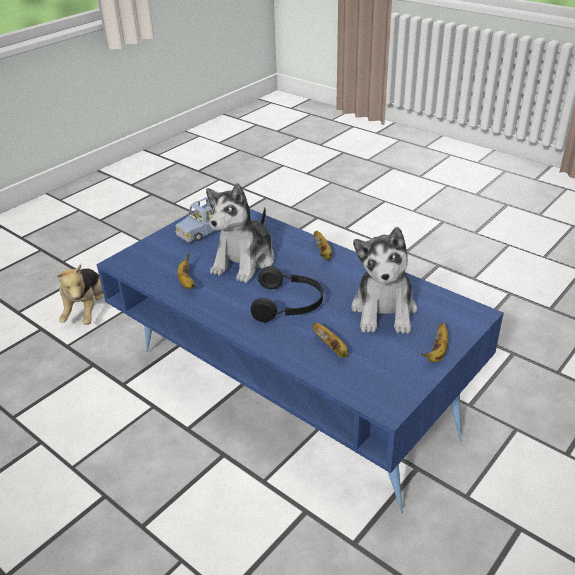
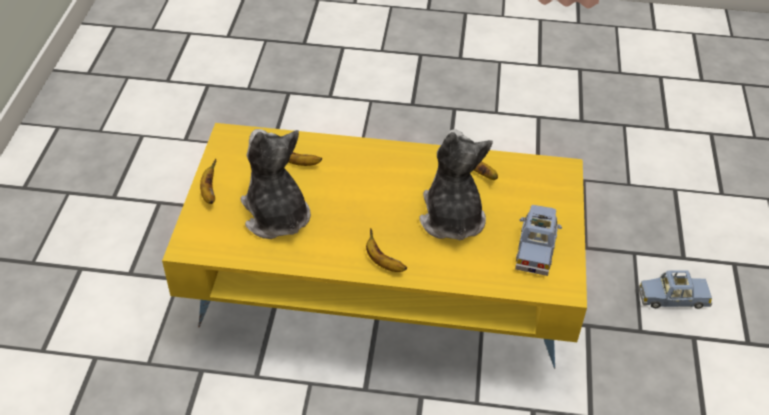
camera: 145 degrees right, 10 degrees up
(87, 311) = (673, 298): plush toy -> blue toy car
(288, 304) = (366, 188): black headphones -> none
(292, 392) = (380, 305): blue coffee table -> yellow coffee table

